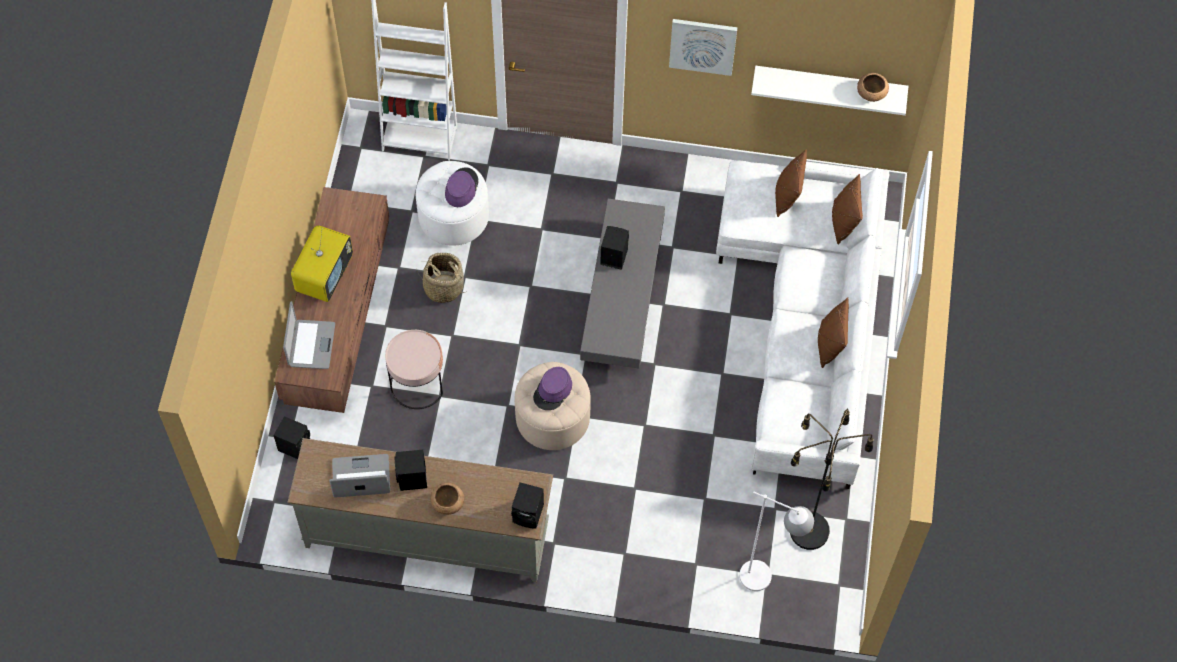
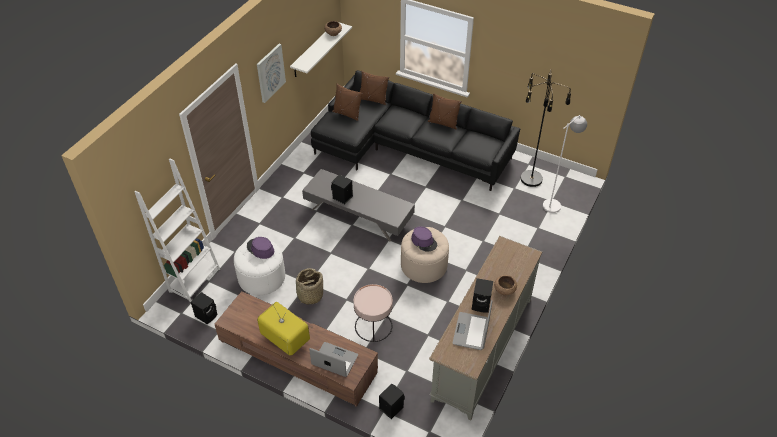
camera: 70 degrees left, 15 degrees down
(529, 514) = (524, 252): black speaker -> black speaker (207, 315)
(806, 322) = (409, 147): white sofa -> black sofa

